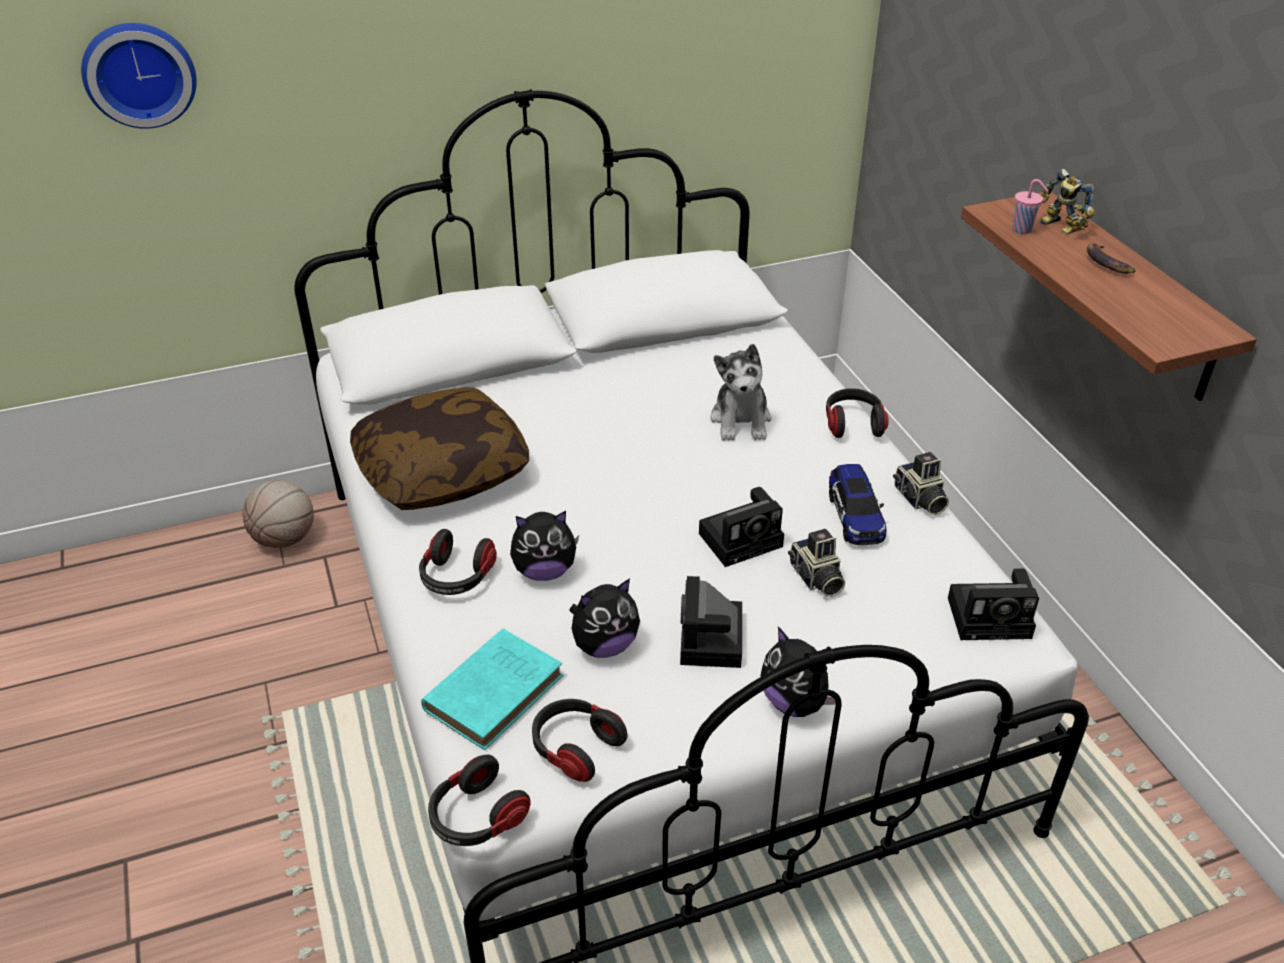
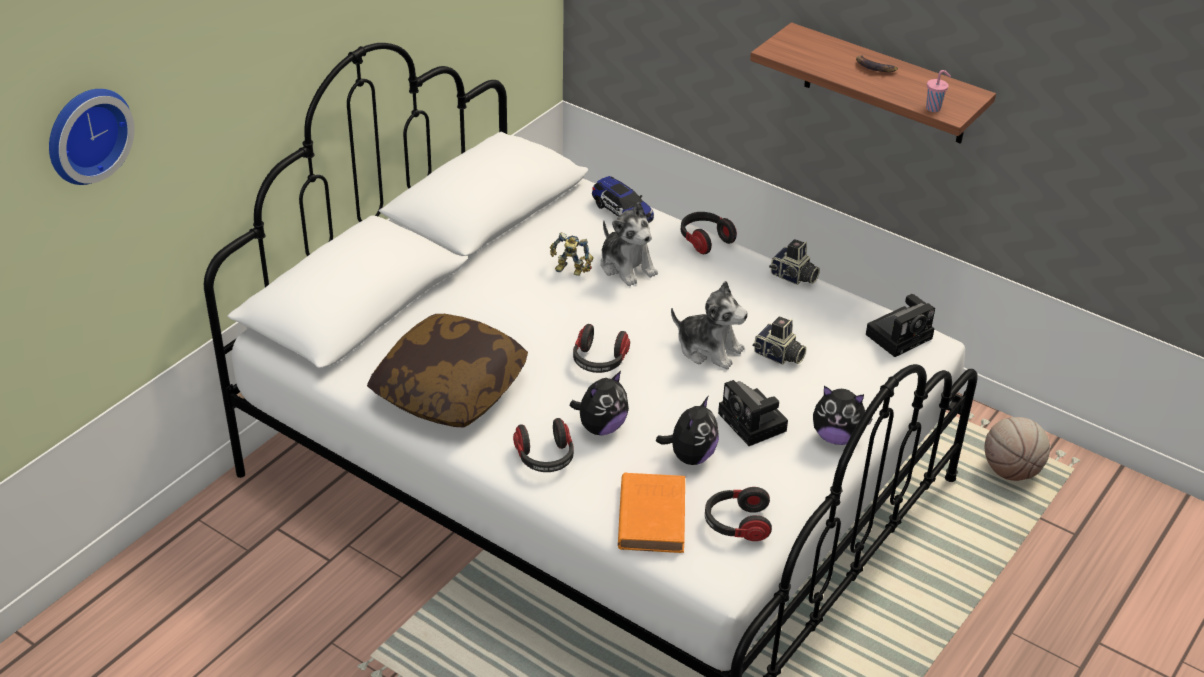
camera: 35 degrees left, 0 degrees up
(285, 539) = (225, 530): basketball -> basketball (1011, 471)
(476, 818) = (720, 591): headphones -> headphones (599, 361)
(496, 690) = (652, 515): turquoise book -> orange book
(743, 538) = (709, 349): camera -> plush toy
(855, 516) = (764, 305): toy car -> toy car (622, 212)
(1023, 230) = (805, 59): pink cup -> pink cup (934, 108)
(1059, 227) = (823, 49): toy robot -> toy robot (570, 271)

